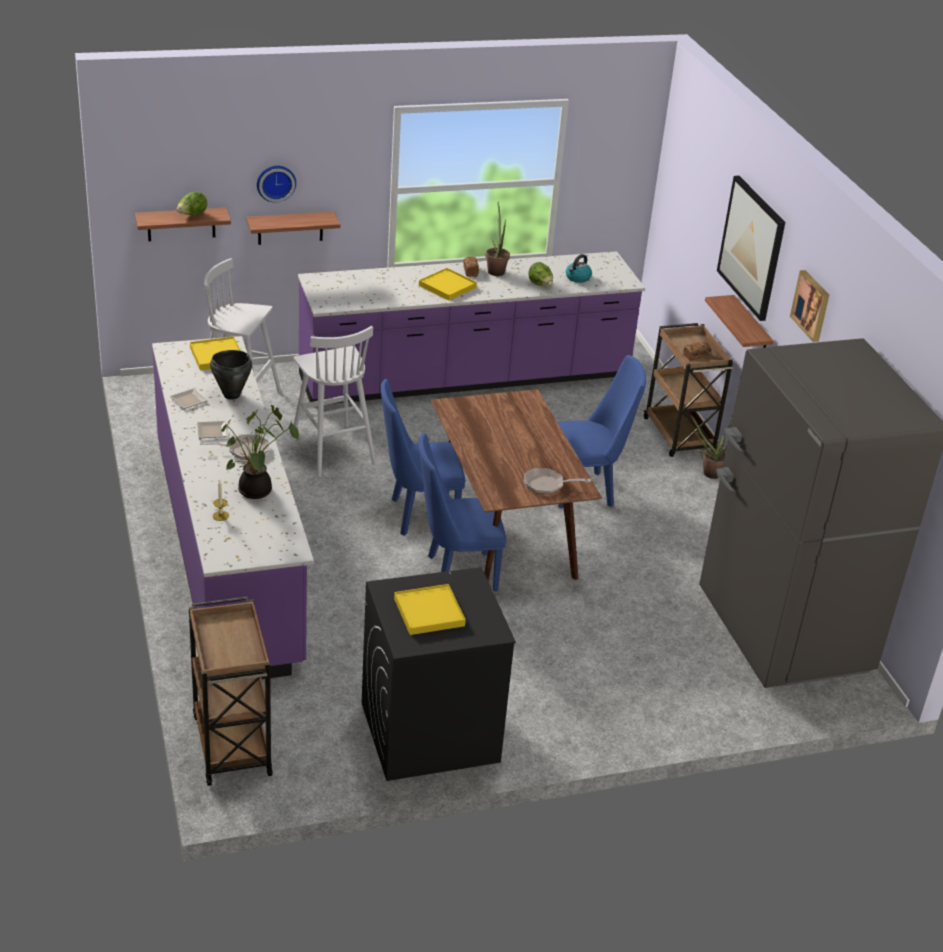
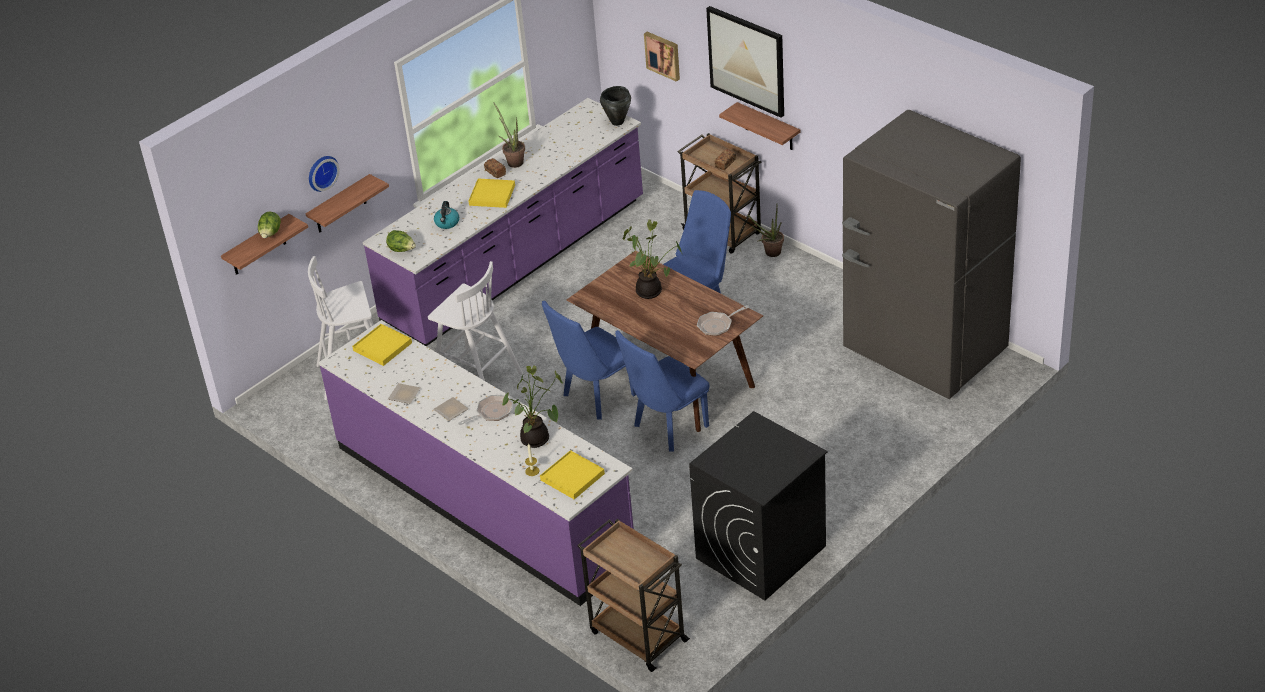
camera: 25 degrees left, 5 degrees up
(231, 395) = (431, 373): black cooking pot -> black cooking pot (617, 122)
(428, 612) = (753, 461): yellow tray -> yellow tray (572, 477)
(515, 428) = (651, 291): none -> potted plant
(540, 285) = (561, 158): lettuce -> lettuce (402, 250)
(577, 278) = (582, 137): kettle -> kettle (447, 223)
(812, 305) = (837, 94): picture -> picture (663, 55)

